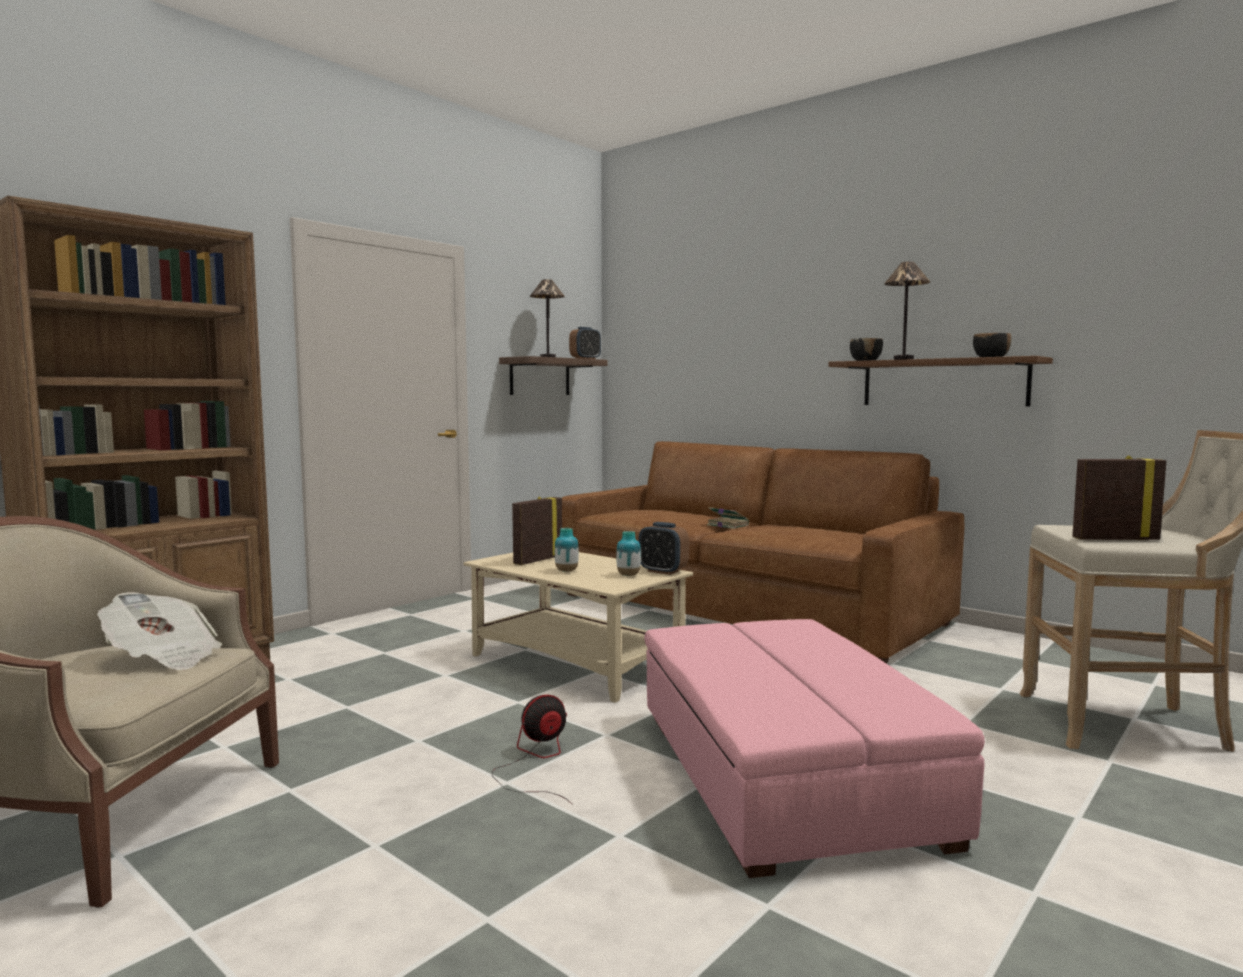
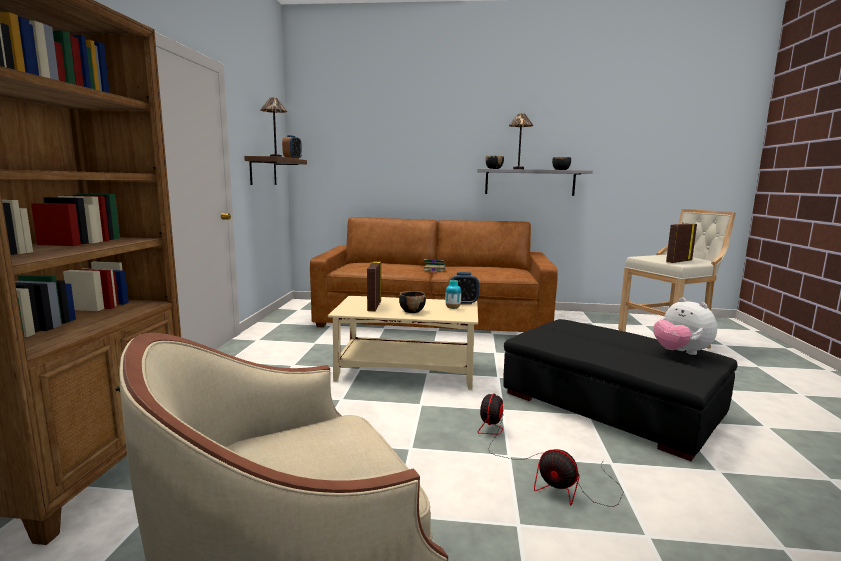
camera: 35 degrees left, 5 degrees up
(163, 658) = (325, 442): newspaper -> none
(504, 843) = (575, 491): none -> fan
(566, 571) = (412, 311): vase -> black bowl
(781, 773) = (609, 405): pink ottoman -> black ottoman
(871, 694) = (680, 352): none -> plush toy
(943, 383) = (529, 182): brown shelf -> grey shelf

